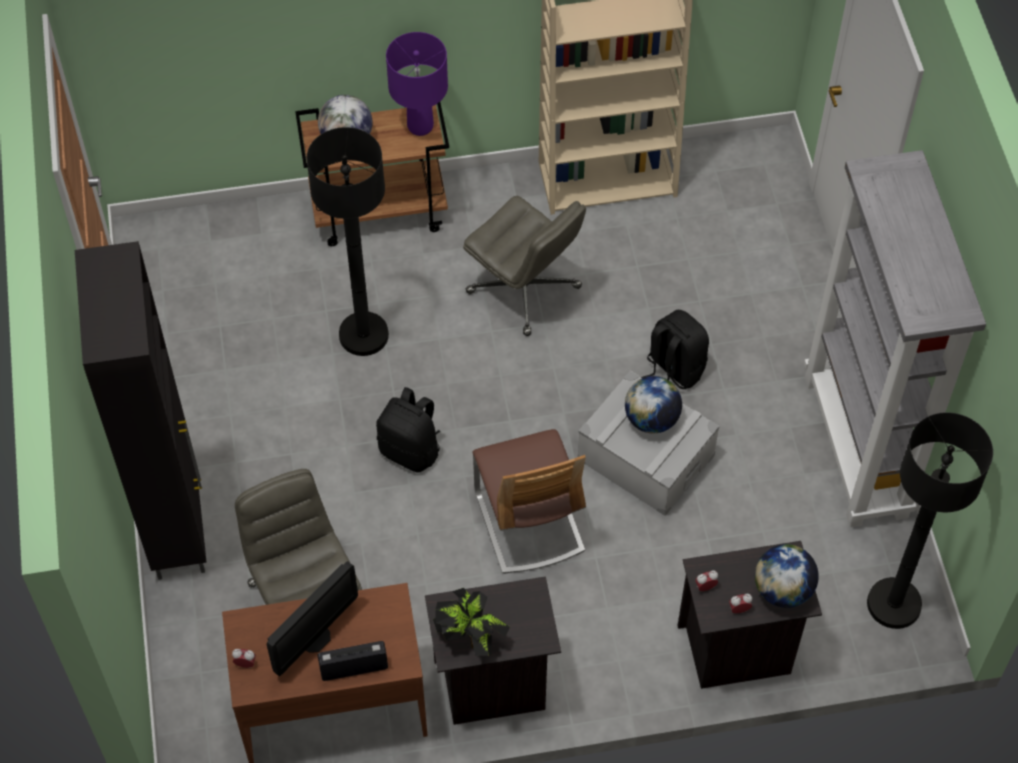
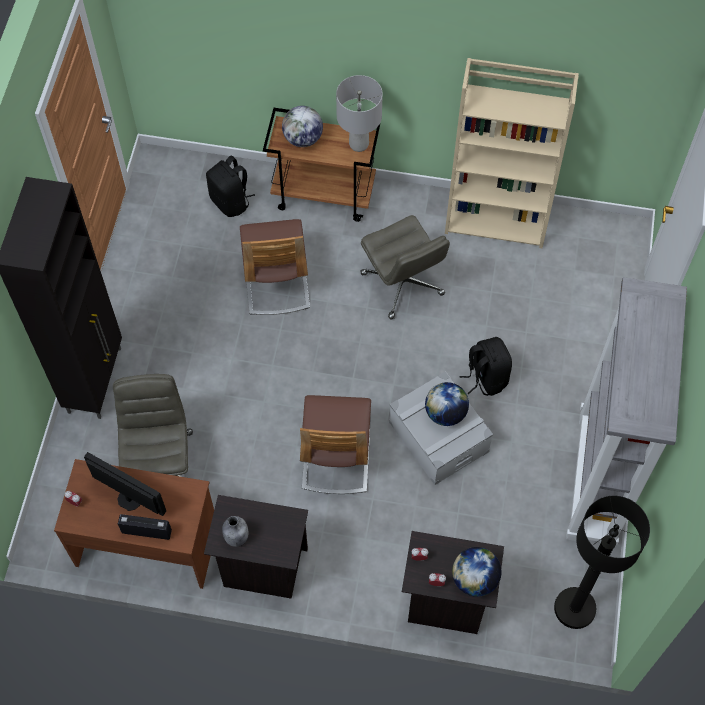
camera: 20 degrees right, 5 degrees up
(314, 638) = (129, 500): monitor -> monitor turned 120 degrees counterclockwise
(363, 335) = (276, 282): black floor lamp -> chair
(411, 450) = (275, 377): black backpack -> black backpack (231, 202)
(420, 126) = (359, 144): purple table lamp -> grey table lamp
(470, 638) = (236, 537): potted plant -> grey bottle

